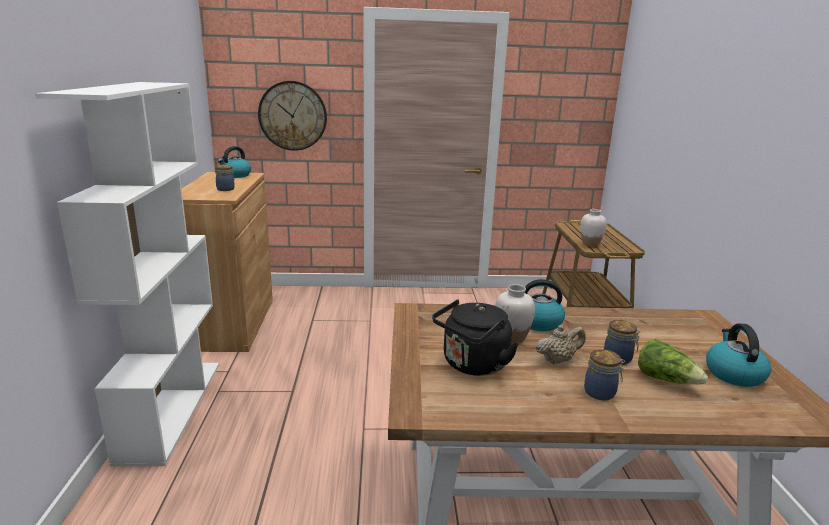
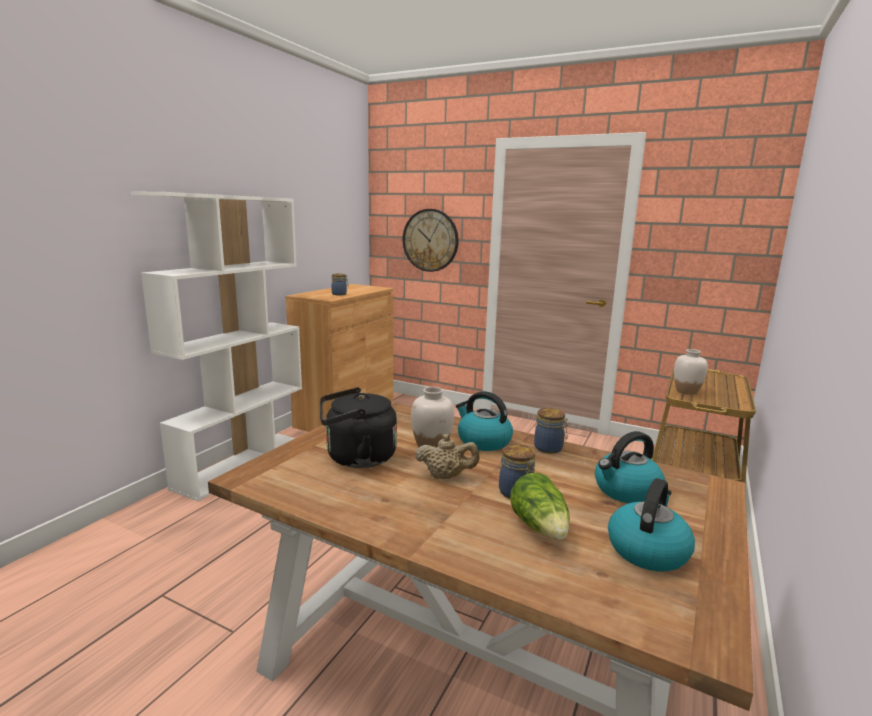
camera: 30 degrees right, 5 degrees down
(235, 175) = (366, 287): kettle -> kettle (626, 491)
(601, 393) = (440, 515): jar -> jar (549, 448)

